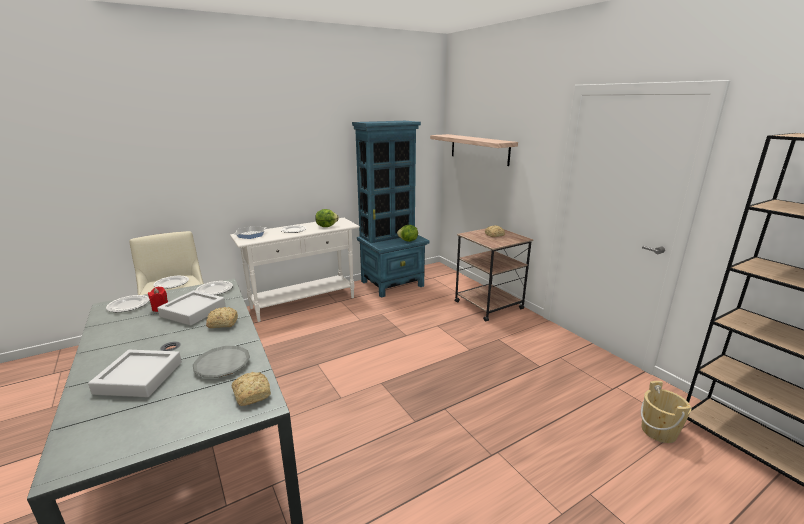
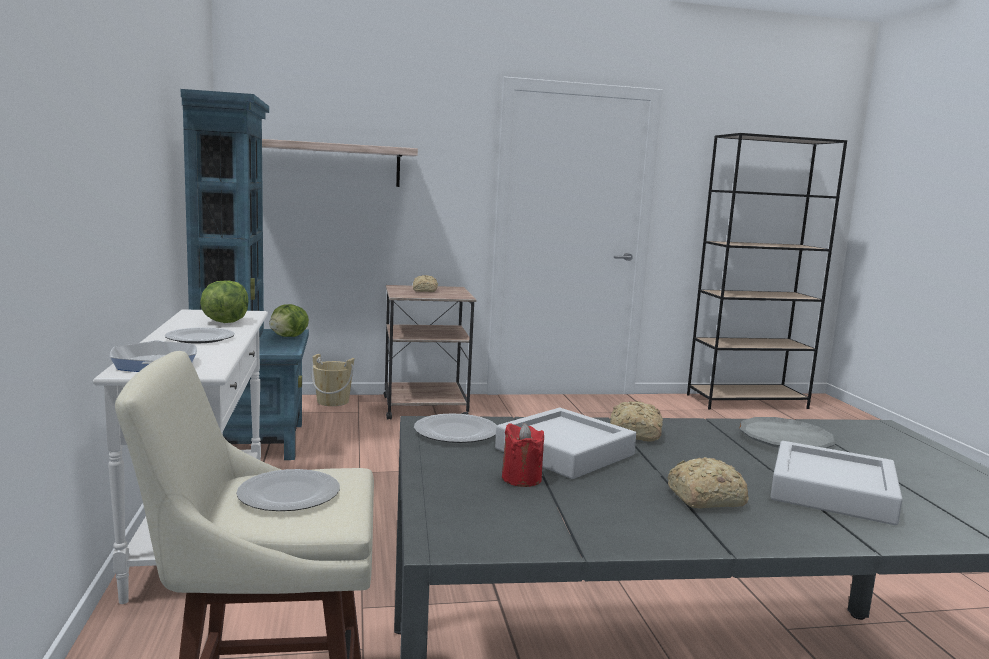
camera: 70 degrees left, 10 degrees down
(129, 305) = (471, 512): plate -> none
(252, 393) = (859, 430): bread -> bread (703, 498)
(658, 431) = (716, 417): beige bucket -> beige bucket (333, 401)

